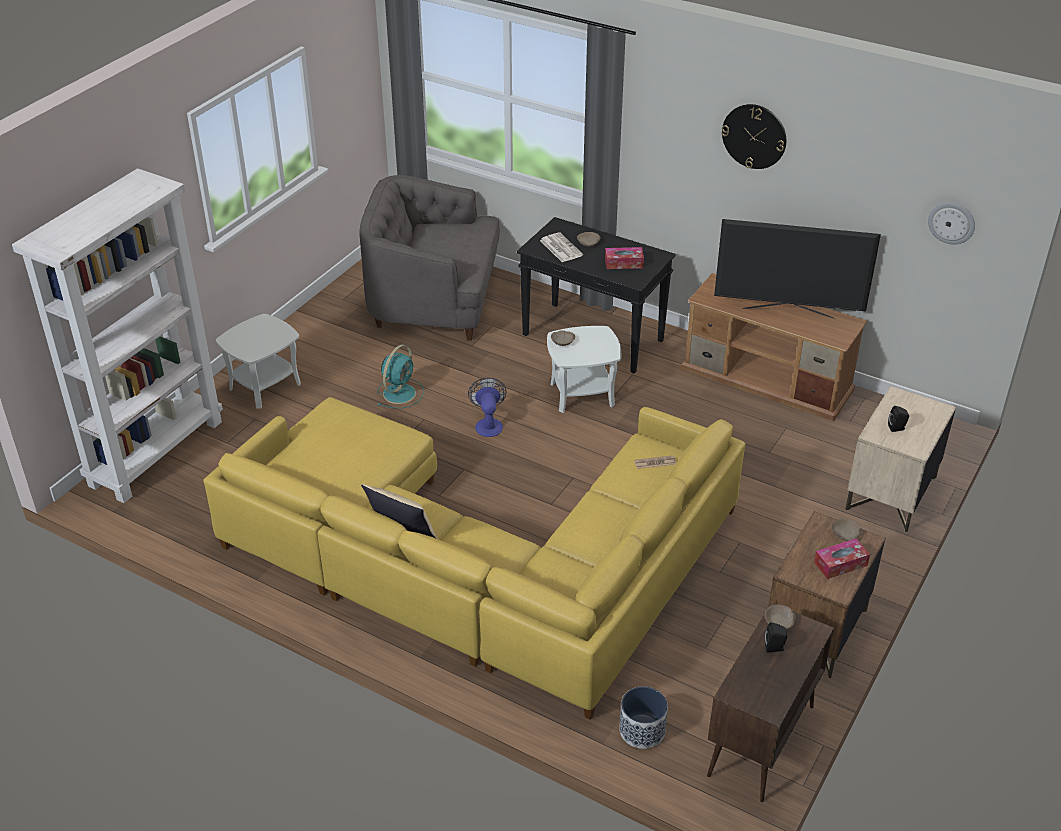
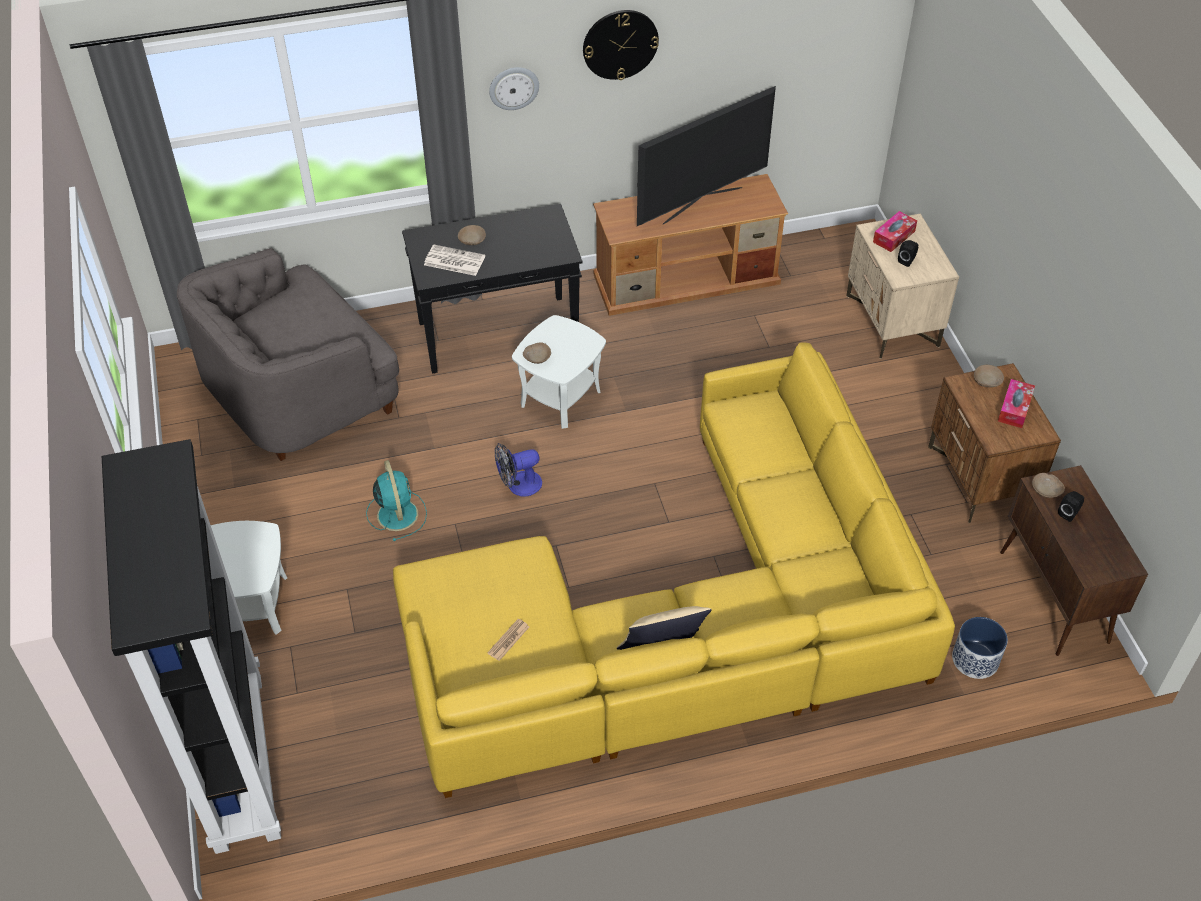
camera: 45 degrees left, 10 degrees up
(156, 452) = (237, 760): white bookcase -> black bookcase
(488, 424) = (518, 485): fan -> fan turned 60 degrees counterclockwise
(624, 263) = (531, 241): tissue box -> tissue box (894, 236)
(655, 462) = (761, 420): newspaper -> newspaper (508, 640)
(951, 222) = (838, 44): wall clock -> wall clock (513, 87)

